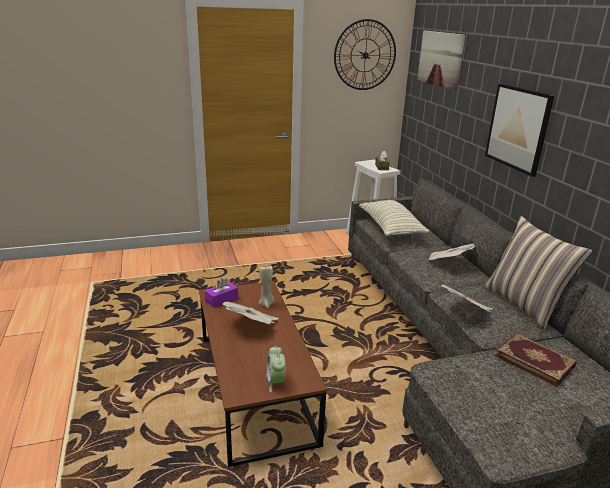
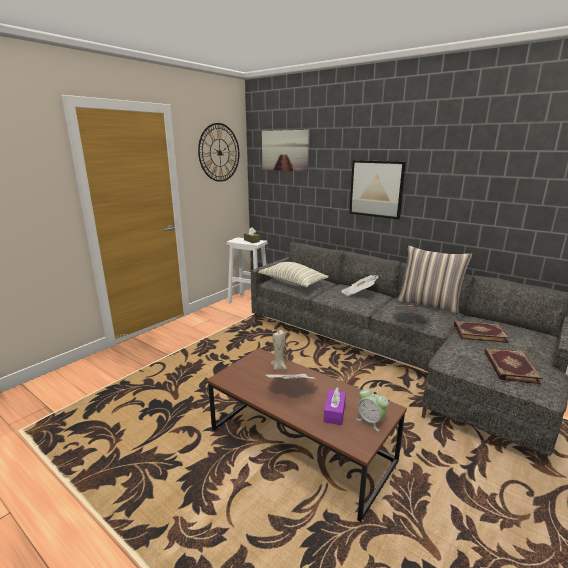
camera: 35 degrees left, 5 degrees down
(221, 299) = (238, 379): purple tissue box -> purple tissue box (334, 412)
(502, 409) = (509, 367): none -> book

